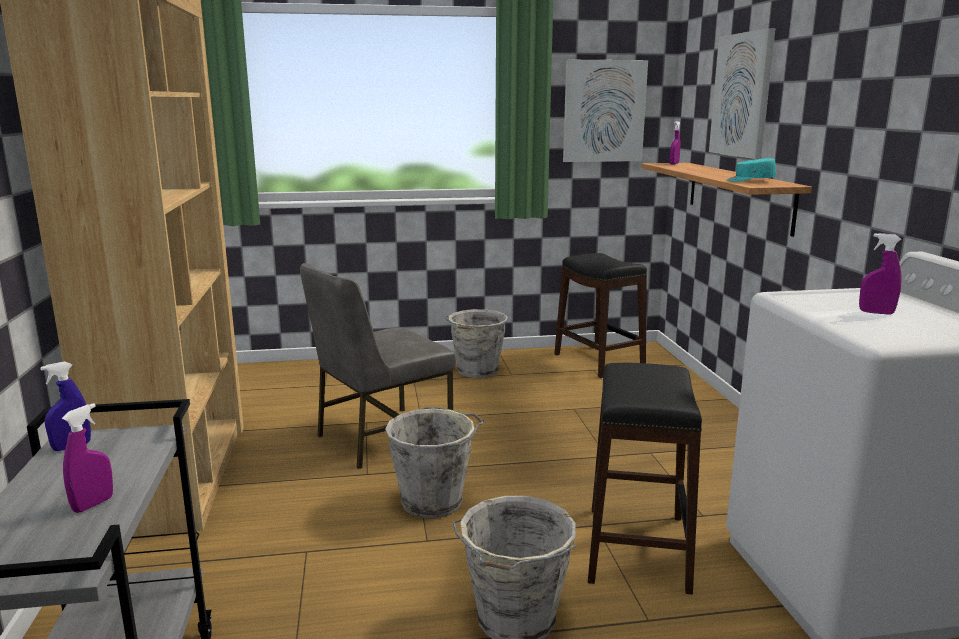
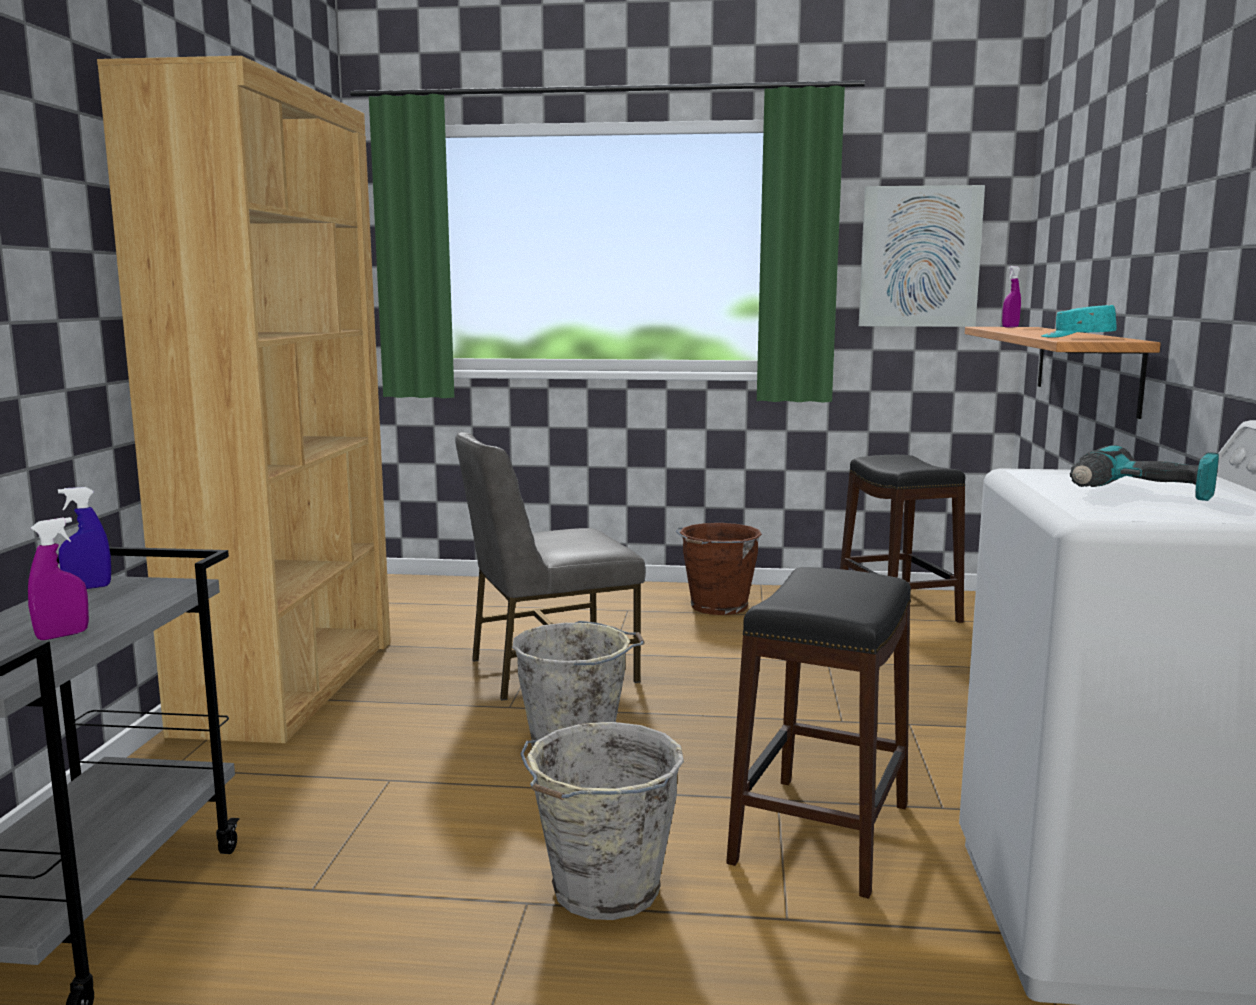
camera: 15 degrees right, 5 degrees down
(477, 371) = (717, 607): grey bucket -> brown bucket
(742, 95) = (1093, 222): picture -> none
(876, 312) = (1140, 493): purple spray bottle -> power drill

